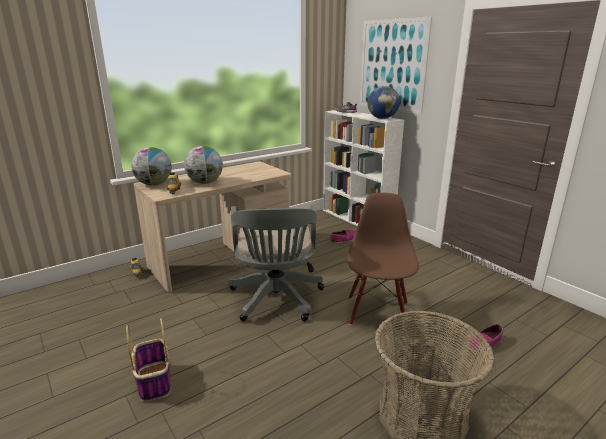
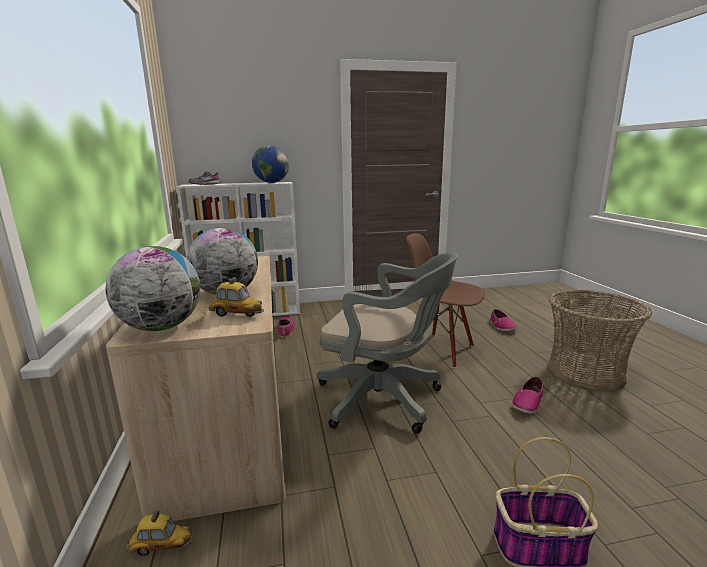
camera: 65 degrees left, 5 degrees down
(318, 371) = (527, 402): none -> shoe
(392, 66) = (258, 124): picture -> none

